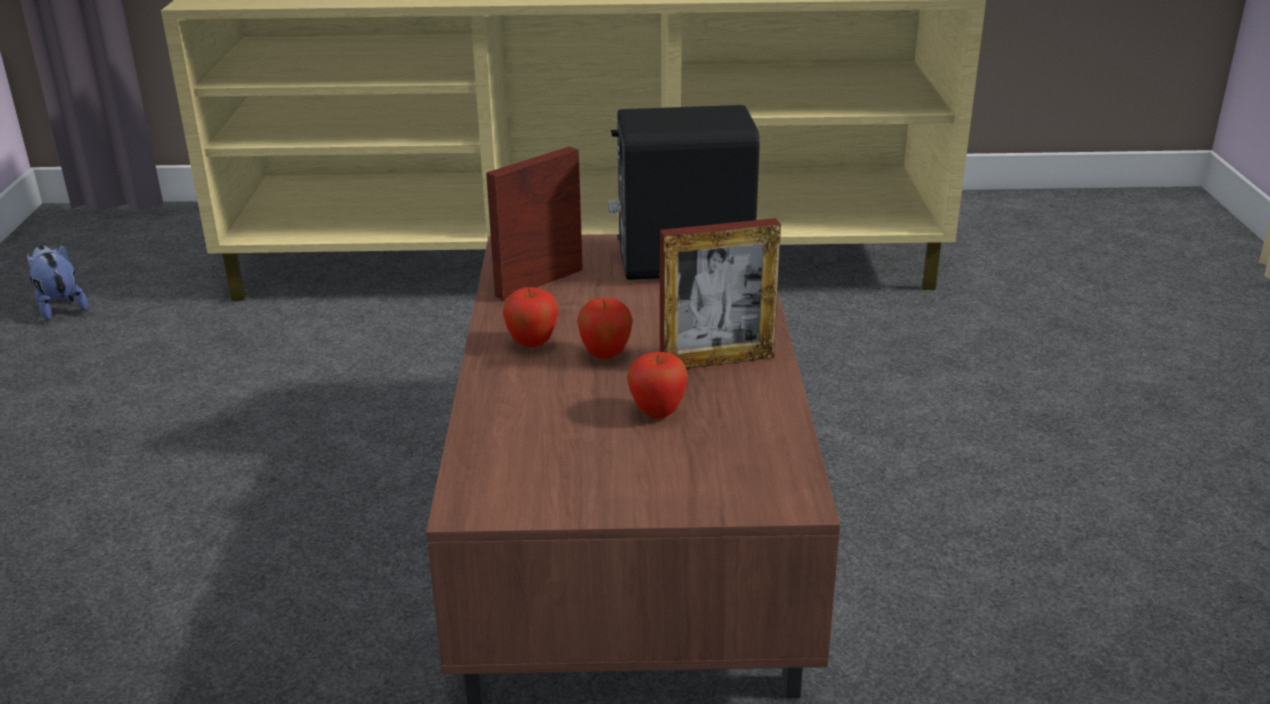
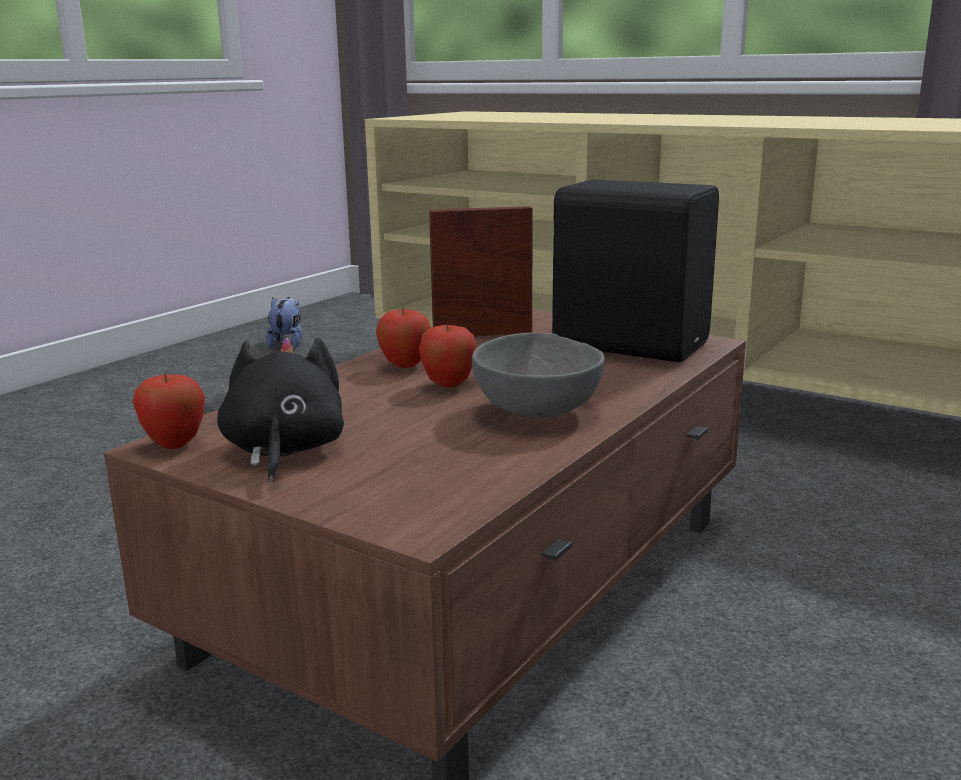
camera: 35 degrees right, 10 degrees down
(584, 472) = (283, 451): none -> black plush toy
(657, 413) = (418, 431): apple -> apple (174, 444)
(717, 361) = (539, 410): picture frame -> grey bowl

